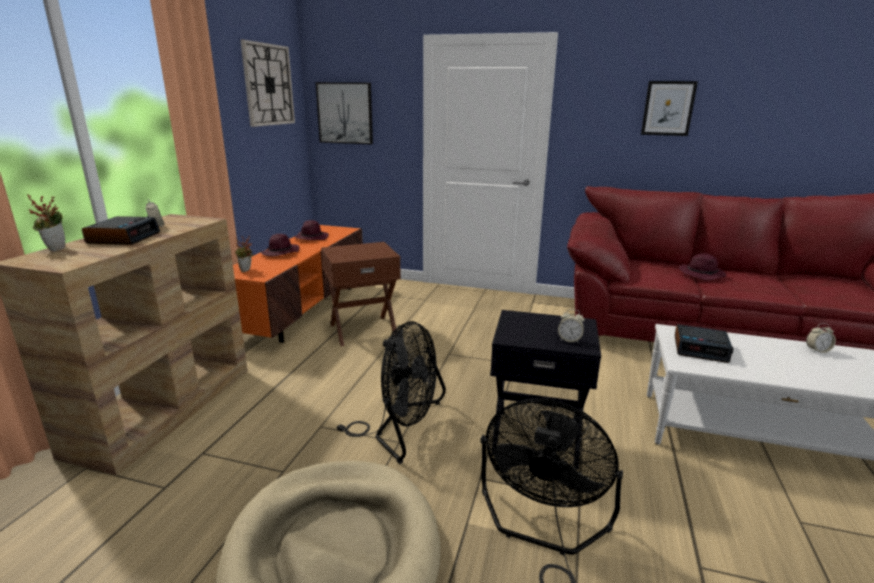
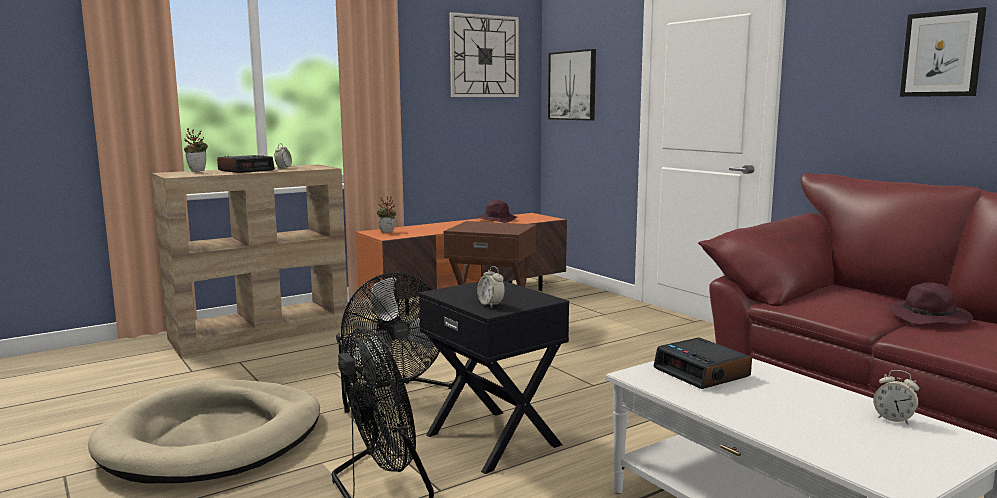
camera: 40 degrees right, 10 degrees down
(280, 253) = (442, 226): purple hat -> none

